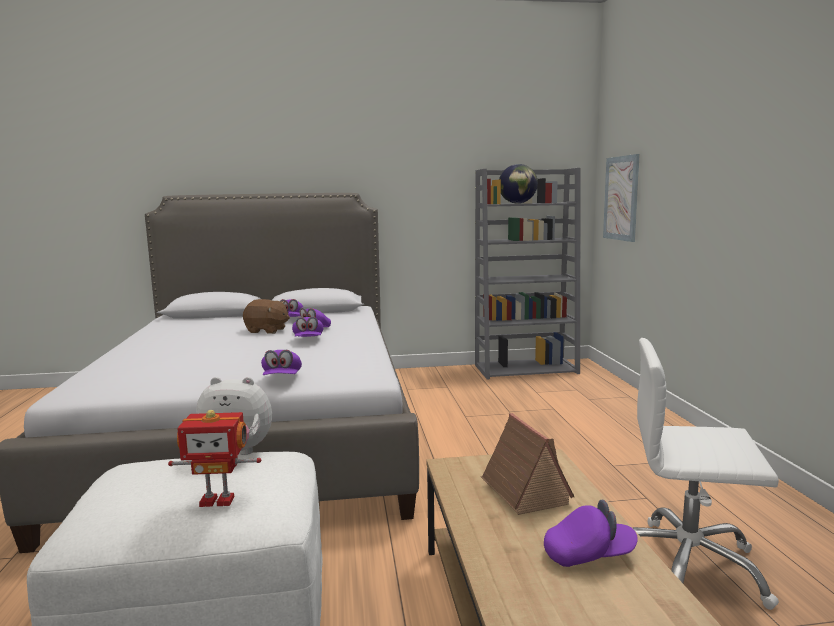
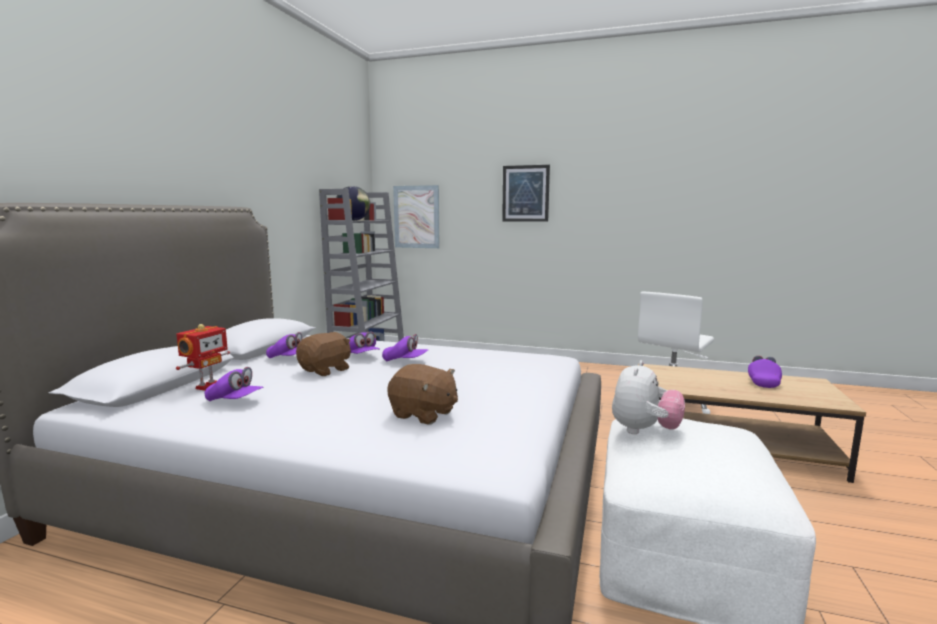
camera: 65 degrees left, 0 degrees up
(164, 363) = (423, 414): none -> brown plush toy
(217, 500) = (734, 437): toy robot -> toy robot (207, 386)
(282, 379) = (537, 378): purple cap -> purple cap (235, 401)
(523, 491) = (693, 379): toy house -> none
(715, 159) = (525, 193): none -> picture

